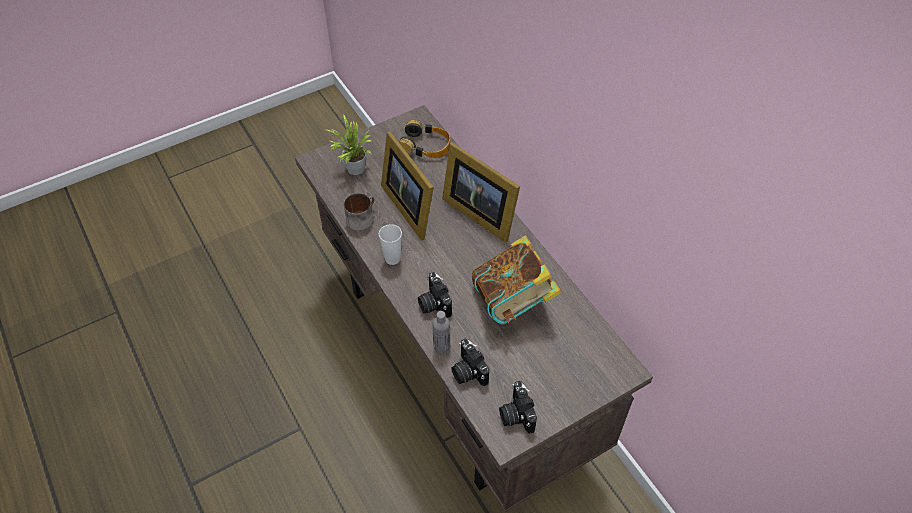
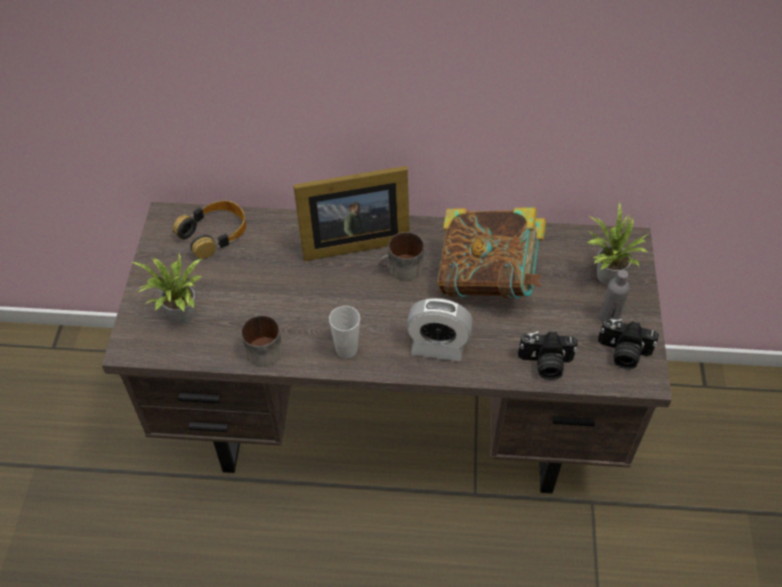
camera: 55 degrees left, 0 degrees up
(410, 205) = (286, 294): picture frame -> none
(433, 303) = (438, 346): camera -> alarm clock
(441, 346) = (498, 369): grey bottle -> grey bottle (609, 317)
(479, 250) = (401, 269): none -> mug
(578, 369) = (605, 276): none -> potted plant

